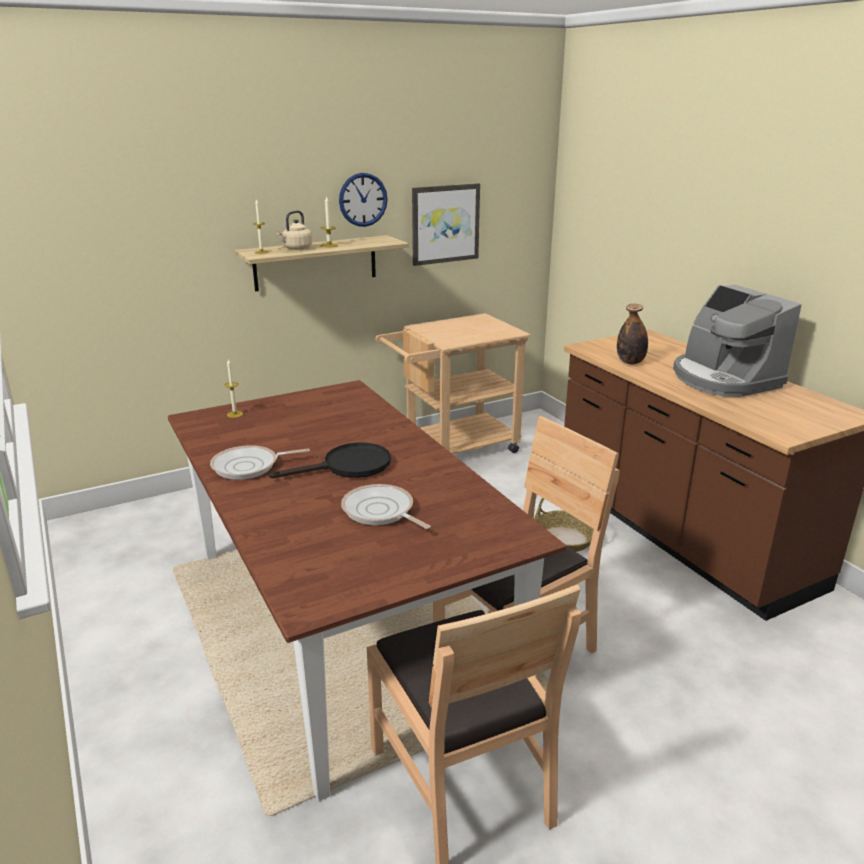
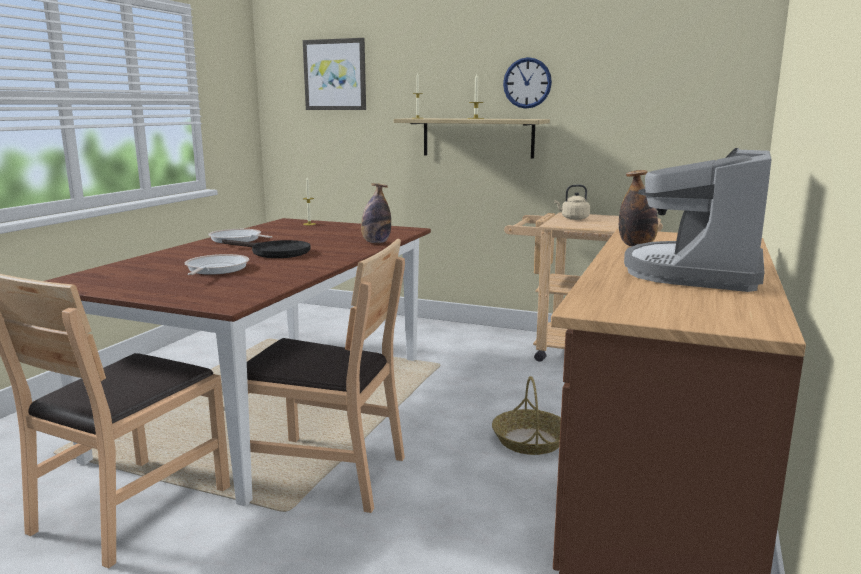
camera: 50 degrees right, 10 degrees down
(296, 248) = (447, 118): beige kettle -> beige kettle (573, 218)
(383, 416) = (376, 242): none -> bottle
(445, 224) = (616, 113): picture -> picture (335, 75)

